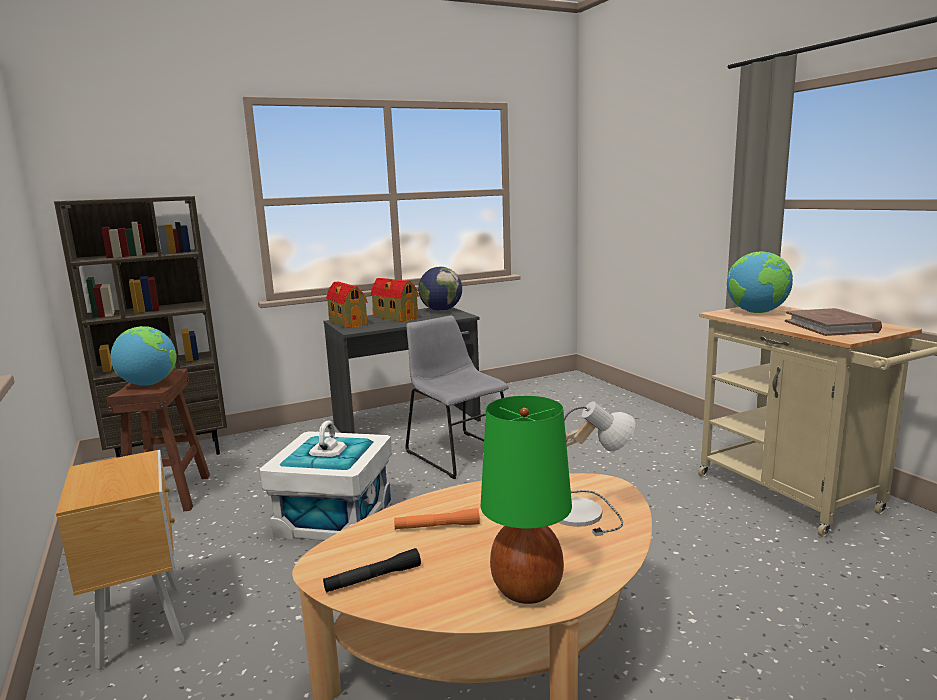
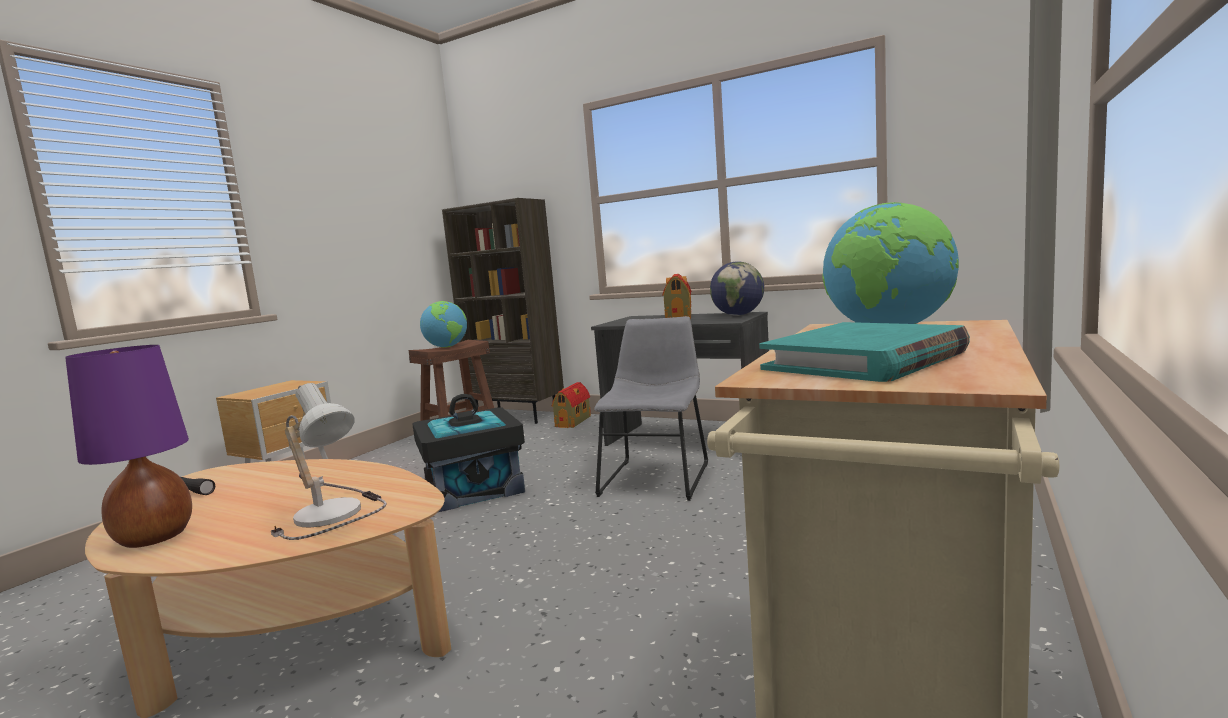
camera: 55 degrees right, 5 degrees down
(334, 517) = (473, 488): white storage box -> black storage box
(347, 322) = (633, 318): toy house -> toy house (573, 421)
(437, 527) = (282, 480): orange flashlight -> none
(527, 590) = (153, 538): green table lamp -> purple table lamp
(831, 326) = (865, 360): brown book -> turquoise book

